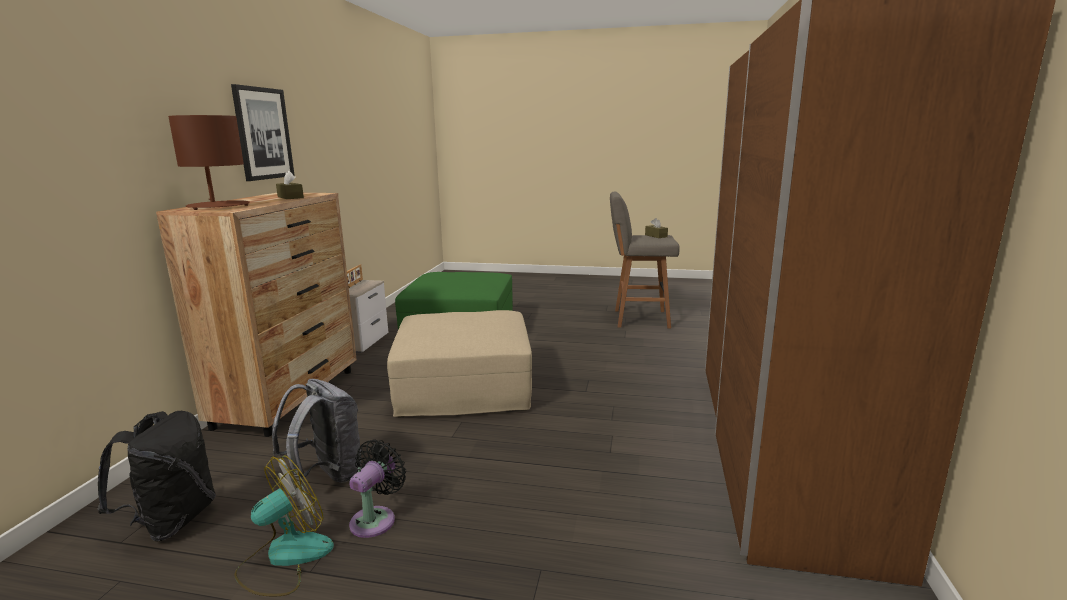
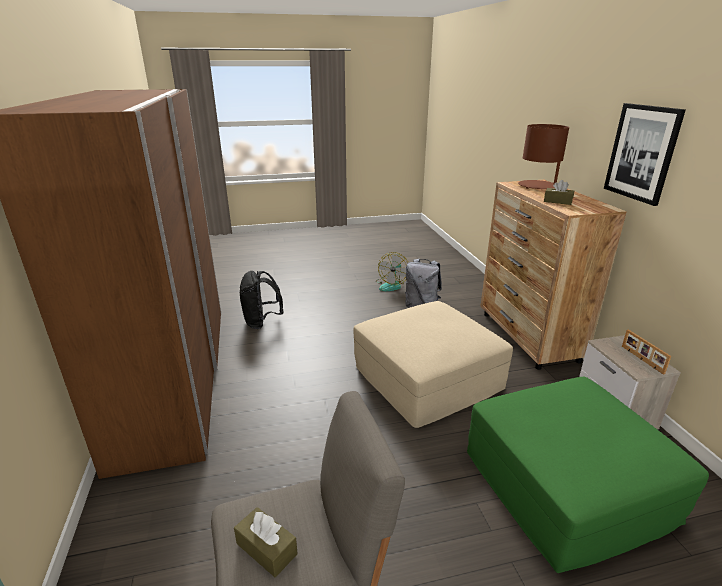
camera: 155 degrees right, 10 degrees up
(173, 521) = (449, 283): black backpack -> black backpack (262, 322)
(376, 519) = (376, 299): black fan -> none

